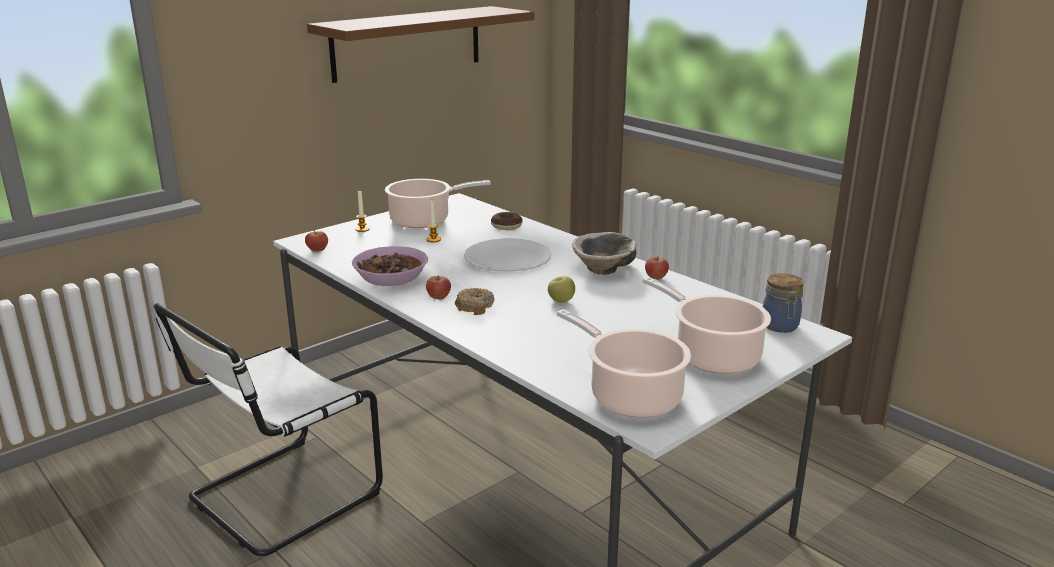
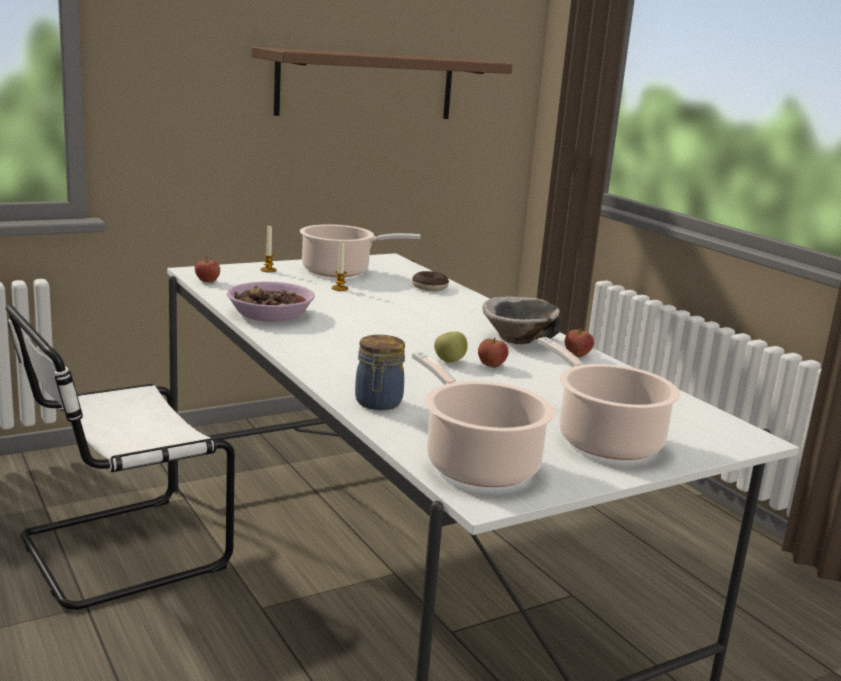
camera: 10 degrees right, 5 degrees down
(438, 297) = (310, 339): apple -> apple (491, 365)
(474, 307) = (345, 353): donut -> none
(508, 258) = (412, 315): white plate -> none
(780, 326) = (708, 423): jar -> jar (378, 403)

